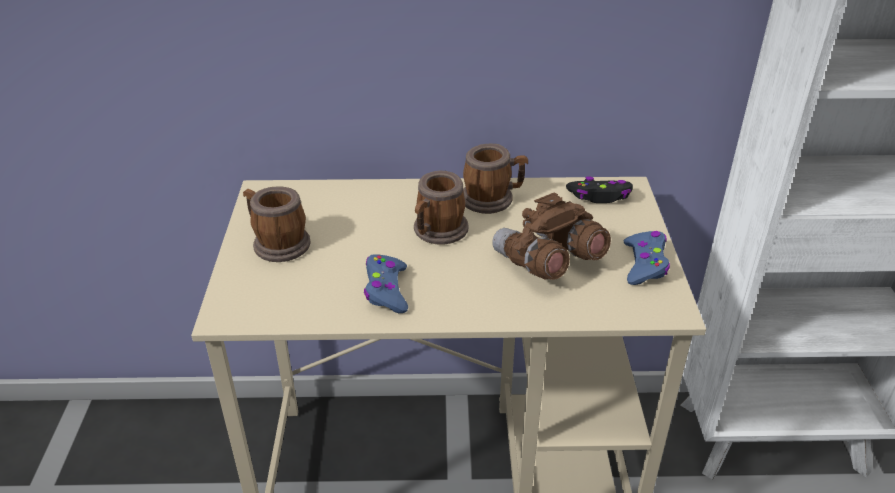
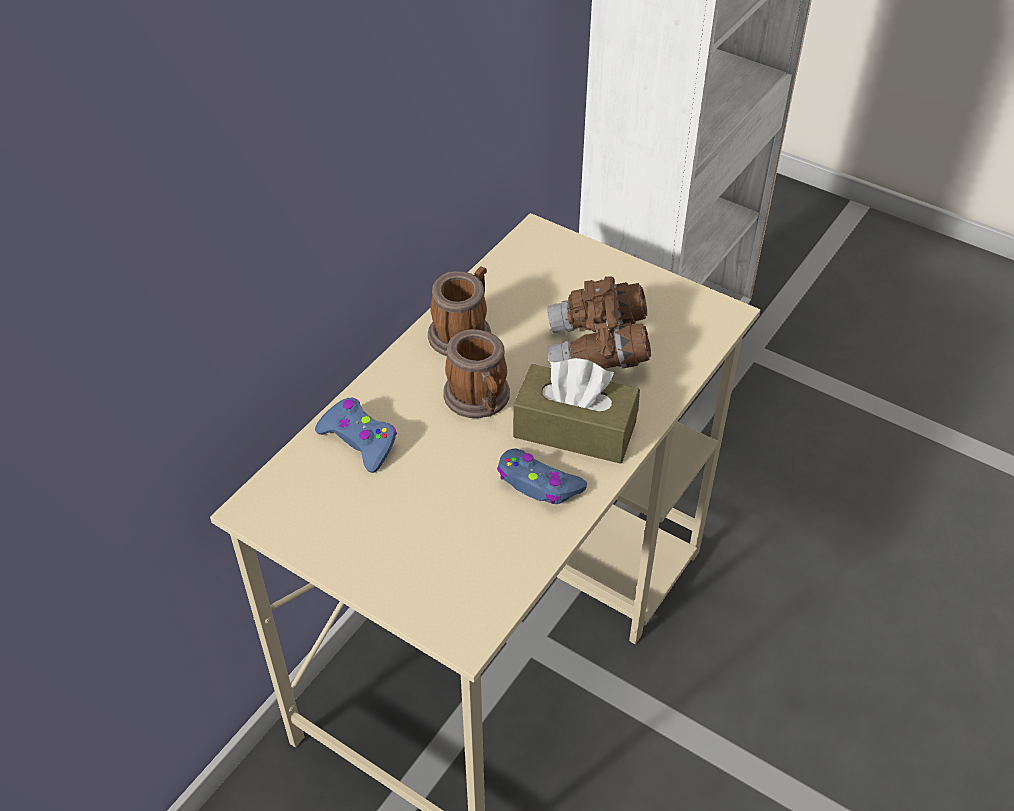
camera: 55 degrees left, 10 degrees up
(276, 243) = (375, 537): mug -> none
(456, 285) = (574, 429): none -> brown tissue box
(600, 196) = (532, 259): black game controller -> none
(645, 264) = (654, 292): blue game controller -> blue game controller (359, 440)

